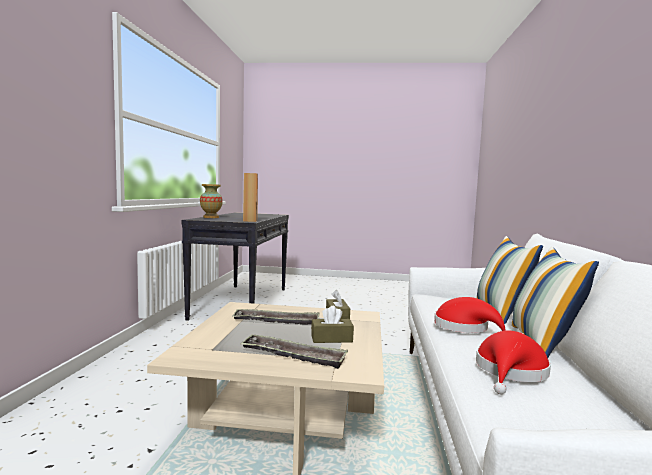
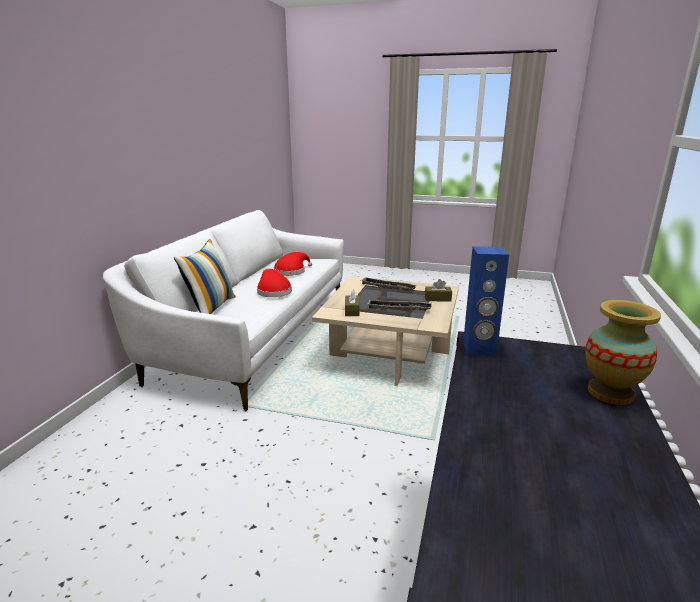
camera: 170 degrees left, 15 degrees up
(250, 221) = (479, 349): brown speaker -> blue speaker
(331, 338) = (363, 295): brown tissue box -> brown tissue box (437, 299)
(543, 343) = (241, 284): pillow -> none

